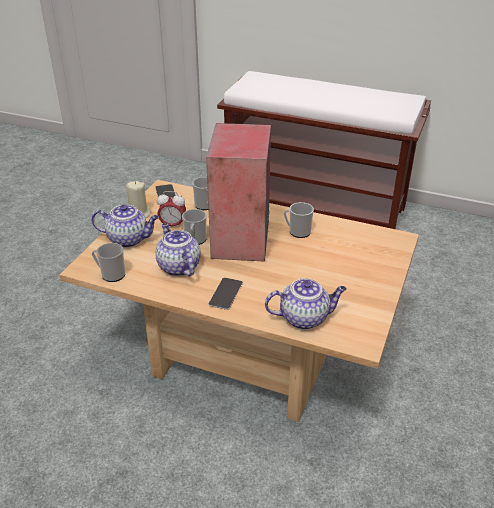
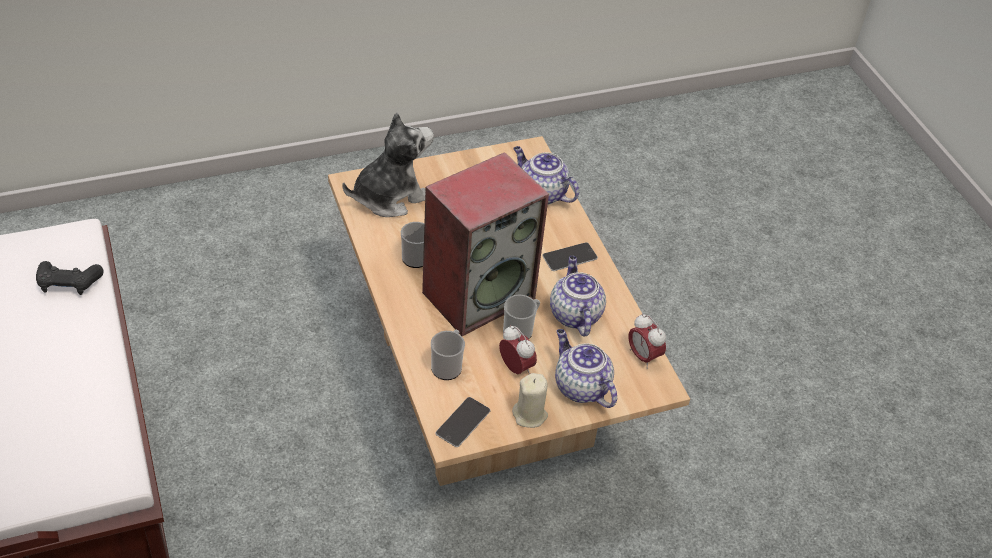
camera: 135 degrees left, 10 degrees up
(110, 274) = (643, 356): mug -> alarm clock
(178, 267) = (574, 314): teapot -> teapot turned 150 degrees clockwise
(368, 105) = (69, 283): none -> black game controller
(371, 247) = (390, 196): none -> plush toy

